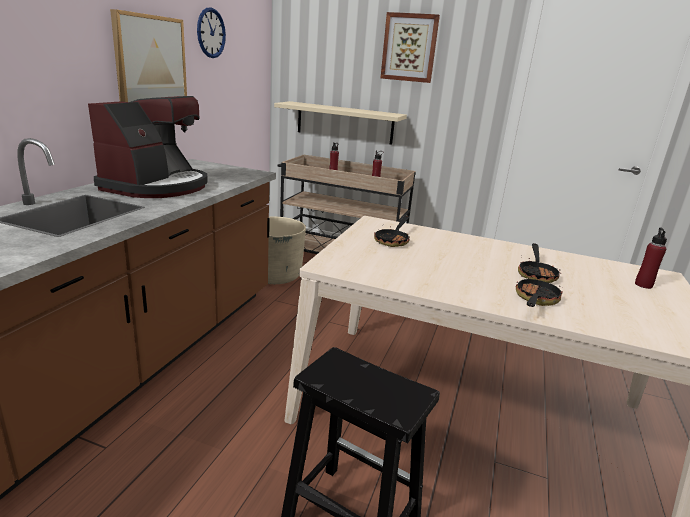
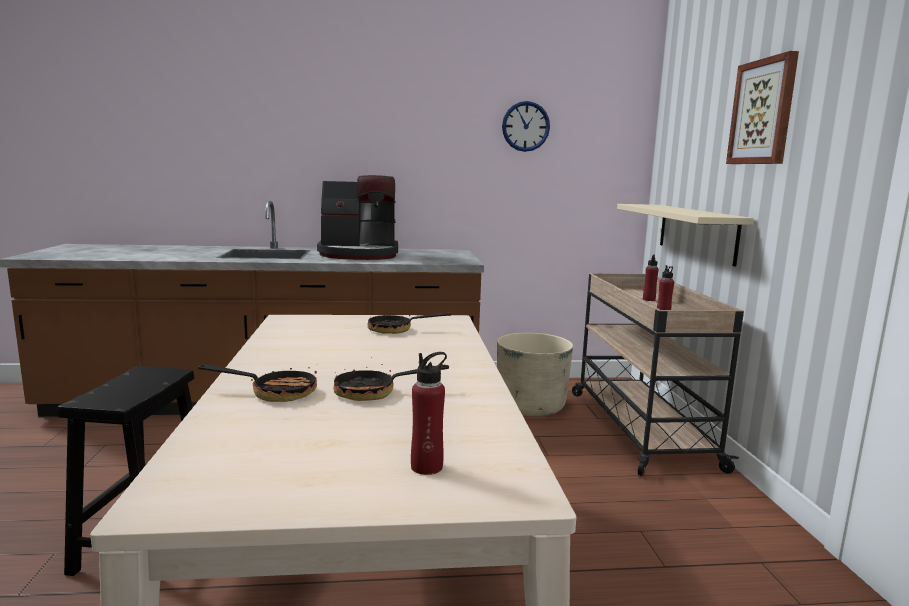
camera: 65 degrees right, 10 degrees down
(150, 65) = (430, 157): picture -> none

